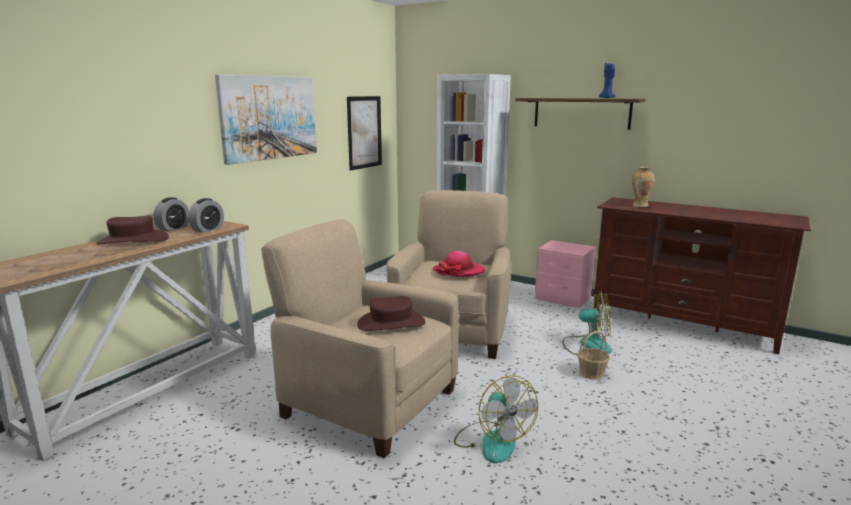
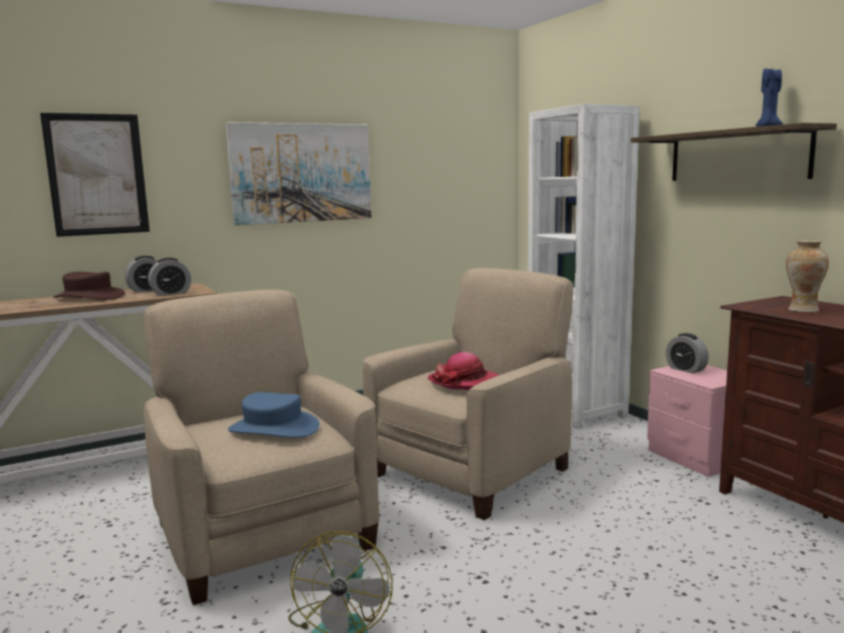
camera: 30 degrees right, 5 degrees down
(364, 132) = (457, 195): picture -> picture (97, 174)
(391, 323) = (273, 429): brown hat -> blue hat
(555, 246) = (686, 369): none -> alarm clock
(587, 344) = (654, 534): fan -> none
(591, 373) = (607, 578): basket -> none

